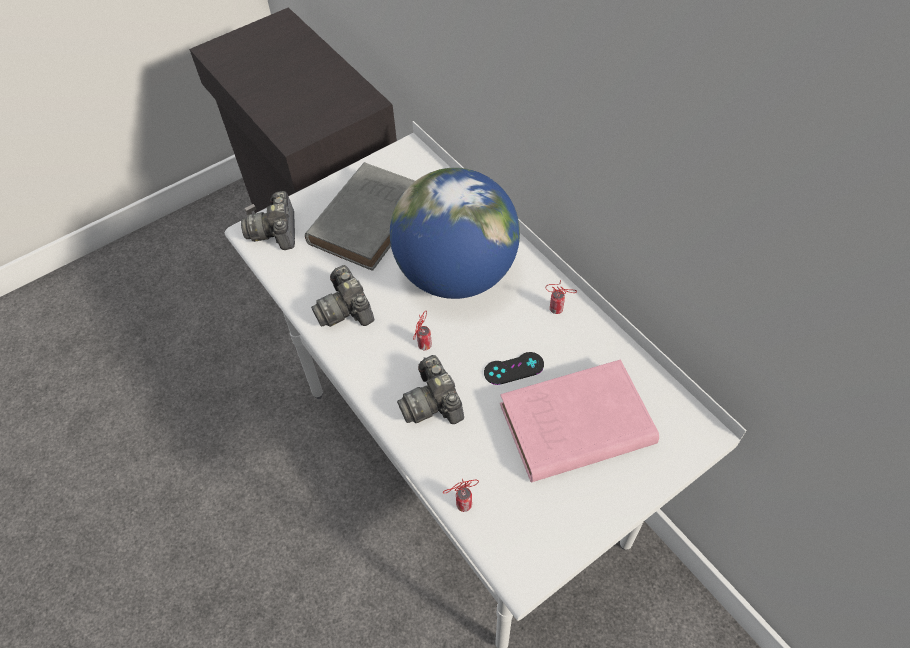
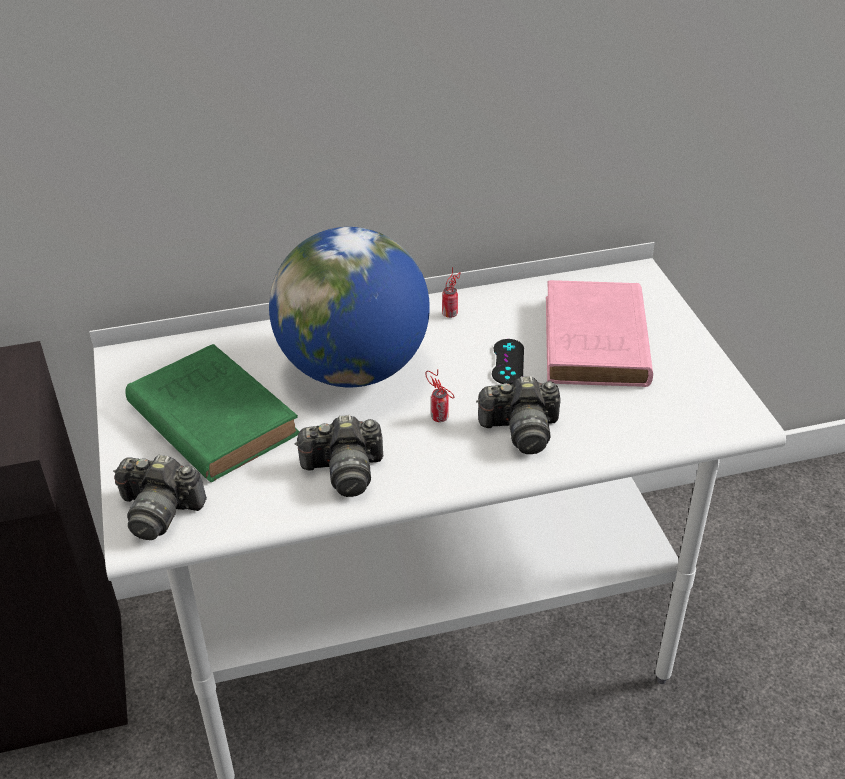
camera: 70 degrees left, 15 degrees down
(370, 218) = (210, 417): grey book -> green book
(462, 505) = (656, 440): can -> none

